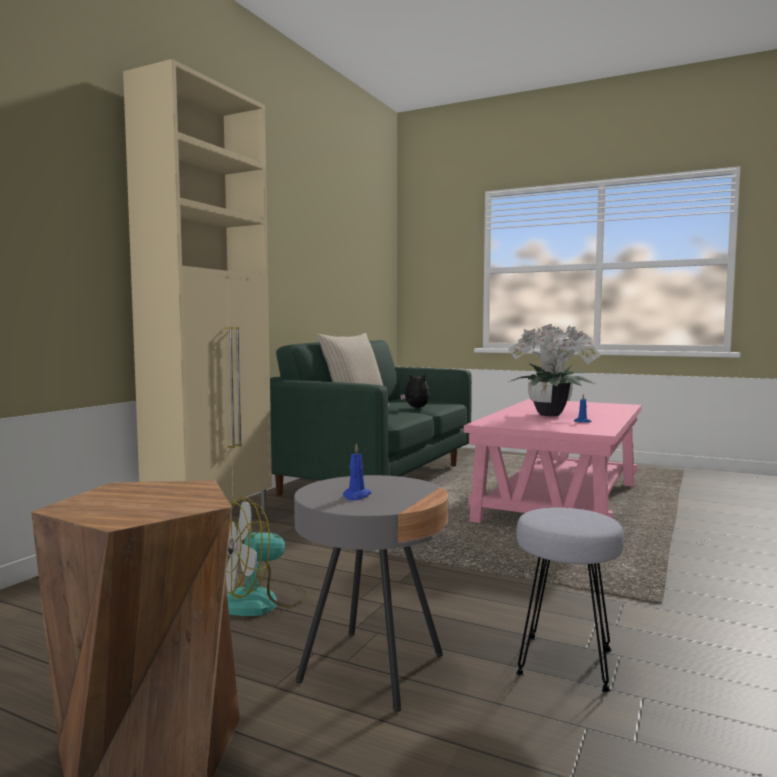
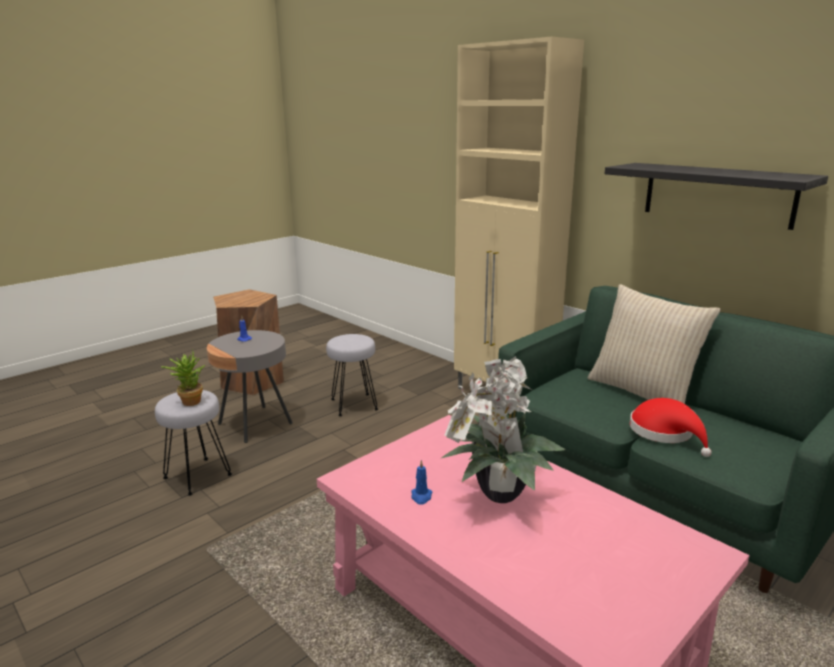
camera: 110 degrees right, 15 degrees up
(259, 601) = (353, 405): fan -> grey stool
(302, 265) = (717, 194): none -> black shelf
(415, 408) = (665, 433): plush toy -> red hat
(569, 515) = (189, 401): none -> potted plant

